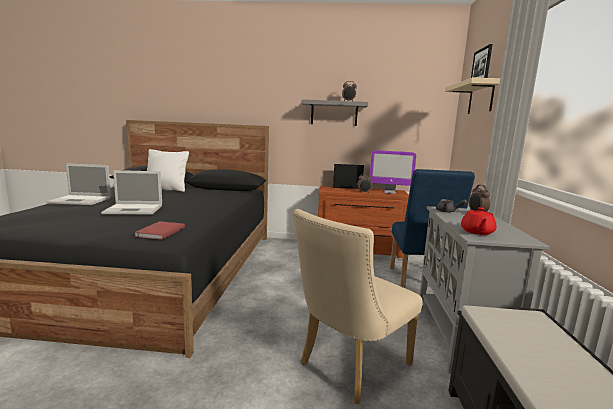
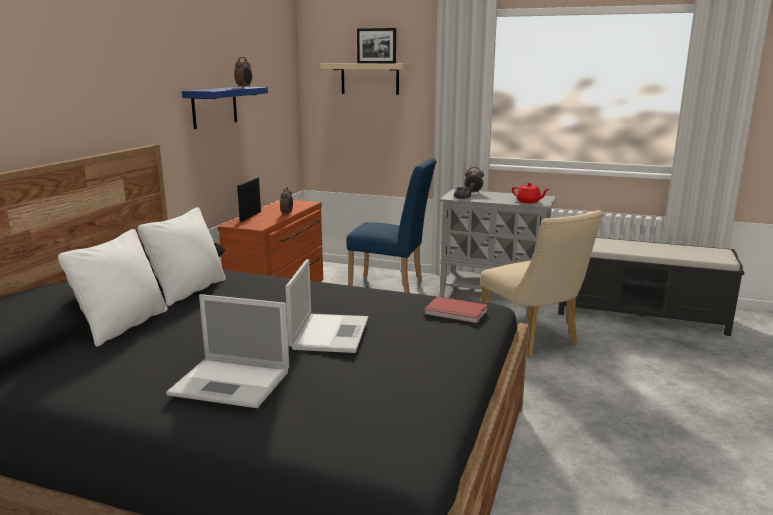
camera: 75 degrees left, 5 degrees up
(81, 200) = (232, 383): laptop -> laptop turned 90 degrees clockwise
(212, 192) = (189, 291): none -> white pillow
(334, 113) = (214, 107): grey shelf -> blue shelf
(389, 192) = (293, 205): monitor -> none

